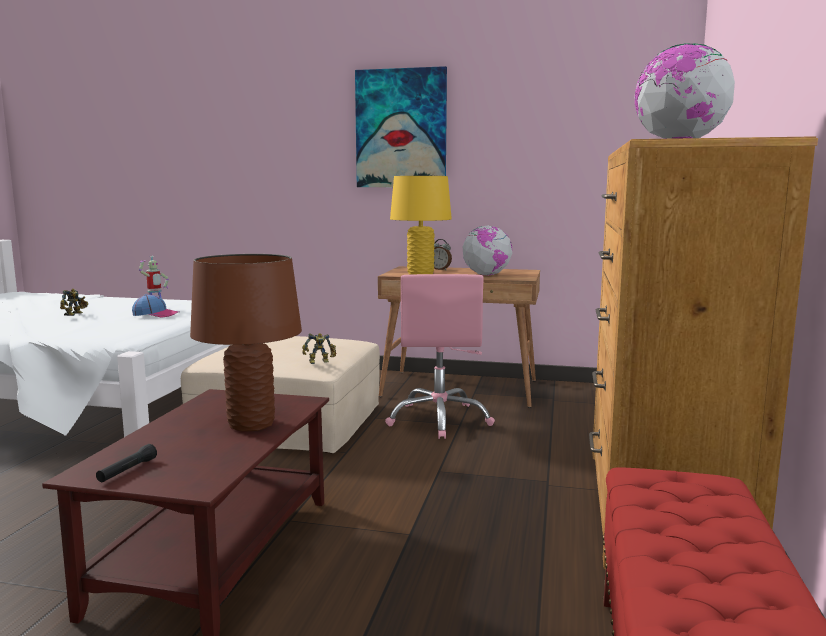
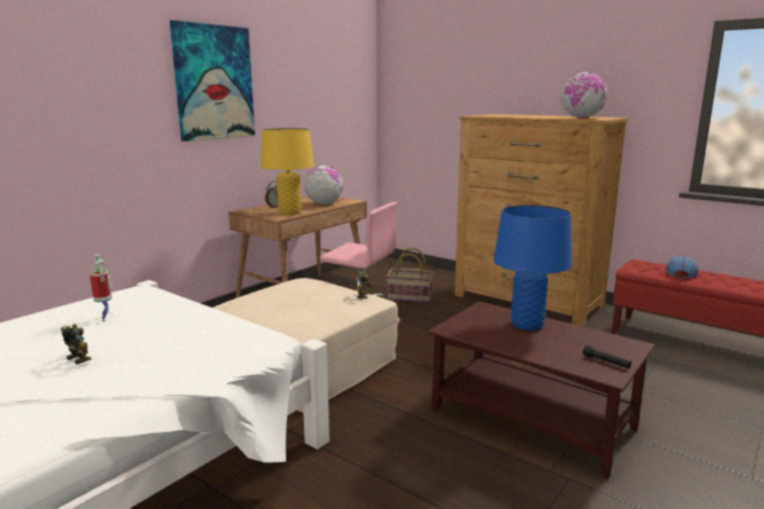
camera: 65 degrees left, 5 degrees up
(156, 314) = (160, 319): cap -> cap (681, 272)
(251, 424) = (527, 325): brown table lamp -> blue table lamp
(539, 430) = (409, 297): none -> basket

